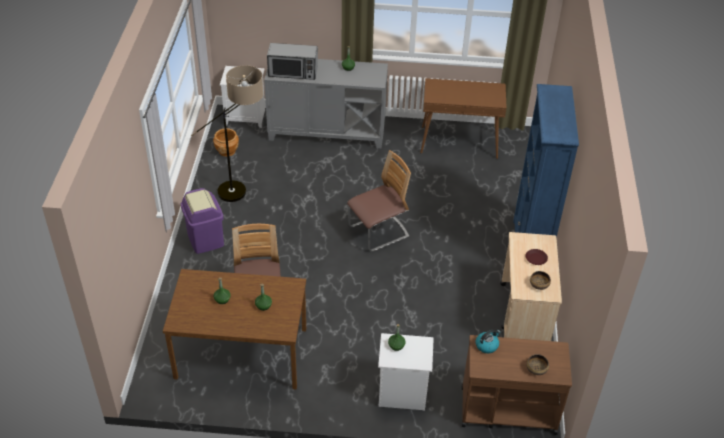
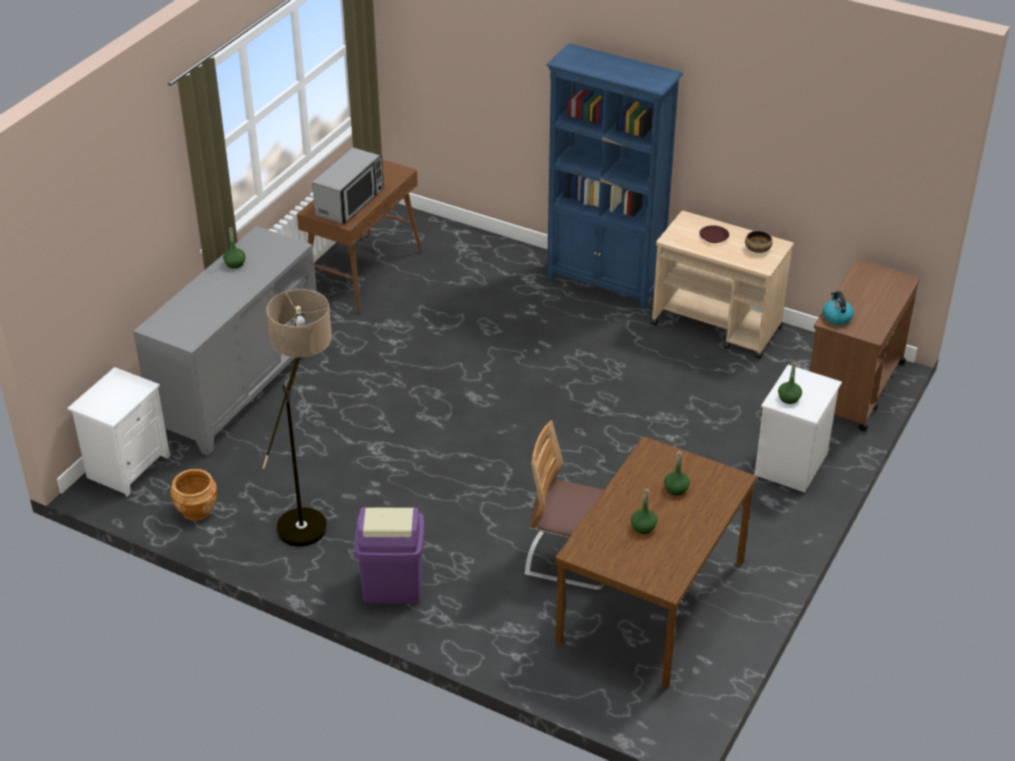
camera: 65 degrees left, 5 degrees down
(293, 72) = (198, 318): microwave -> microwave (350, 202)
(378, 232) = (493, 400): chair -> none
(536, 369) = (887, 293): bowl -> none

